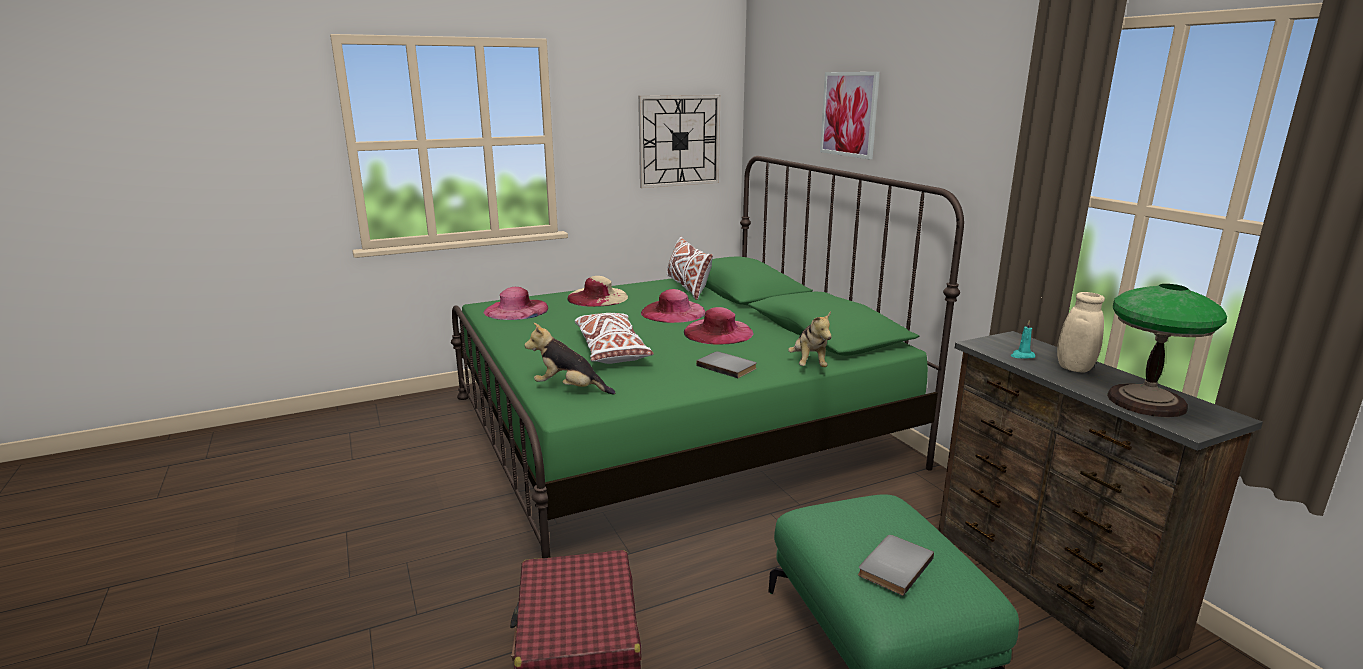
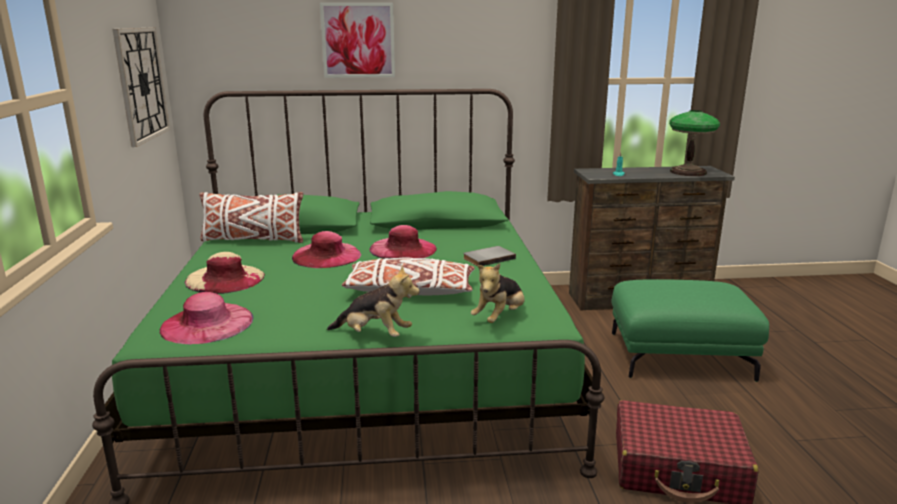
camera: 70 degrees left, 0 degrees up
(809, 364) = (502, 236): plush toy -> plush toy (374, 335)
(893, 566) = (713, 294): grey book -> none
(1071, 369) = (641, 172): beige vase -> none

